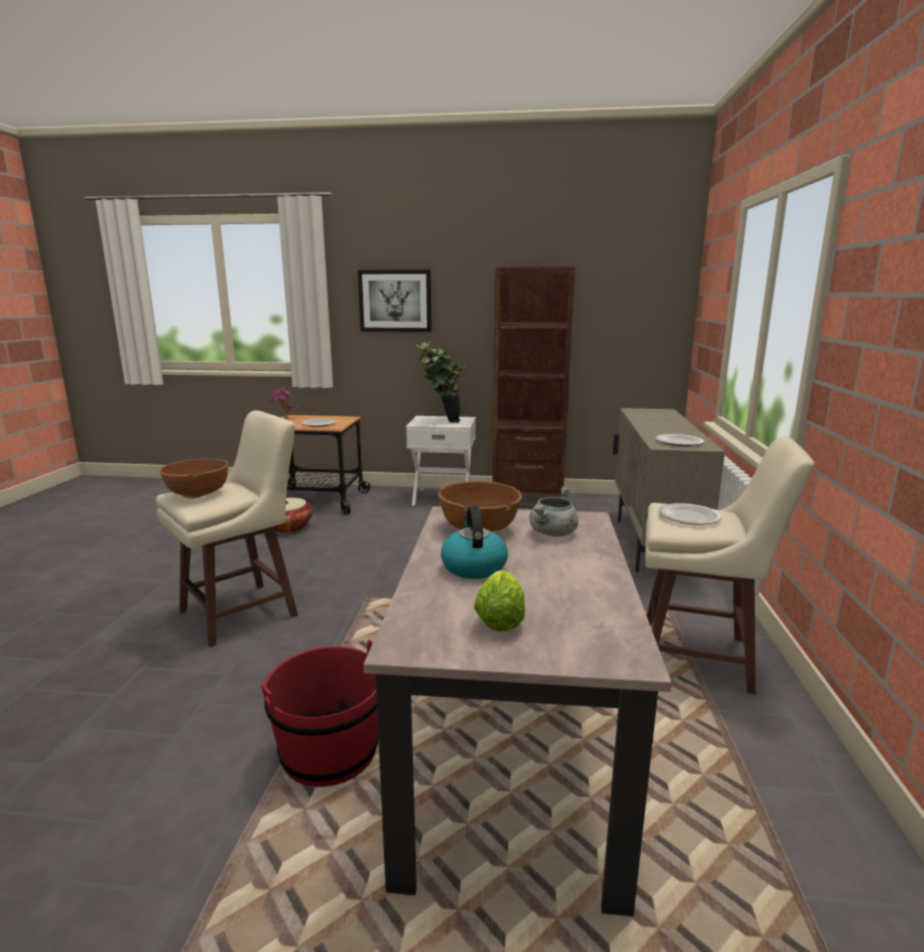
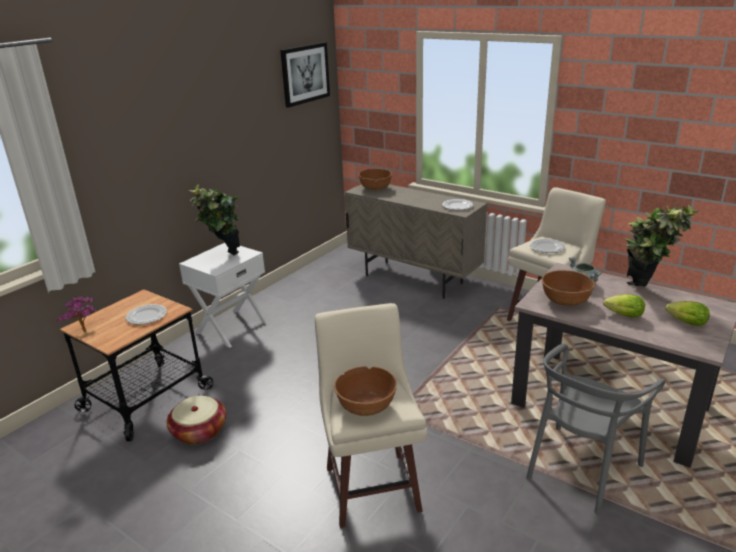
camera: 60 degrees left, 10 degrees up
(329, 752) = (581, 468): red bucket -> grey chair
(395, 301) = (132, 151): picture -> picture (305, 74)
(473, 566) = (621, 315): kettle -> lettuce
(527, 500) = (285, 293): brown bookcase -> none
(588, 580) = (648, 292): none -> potted plant
(655, 413) = (375, 188): none -> brown bowl

